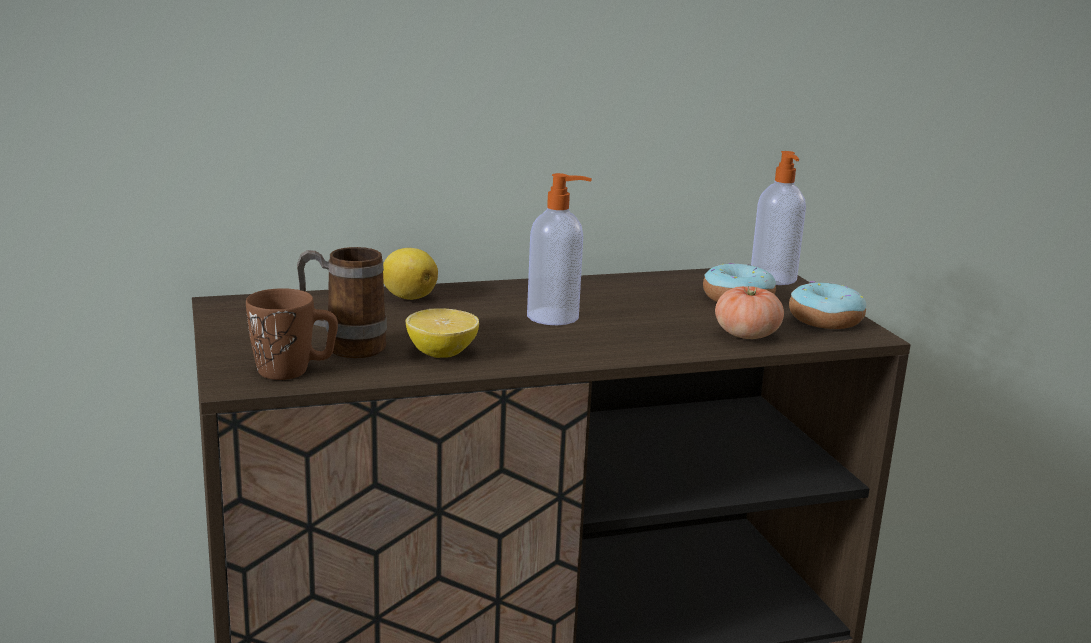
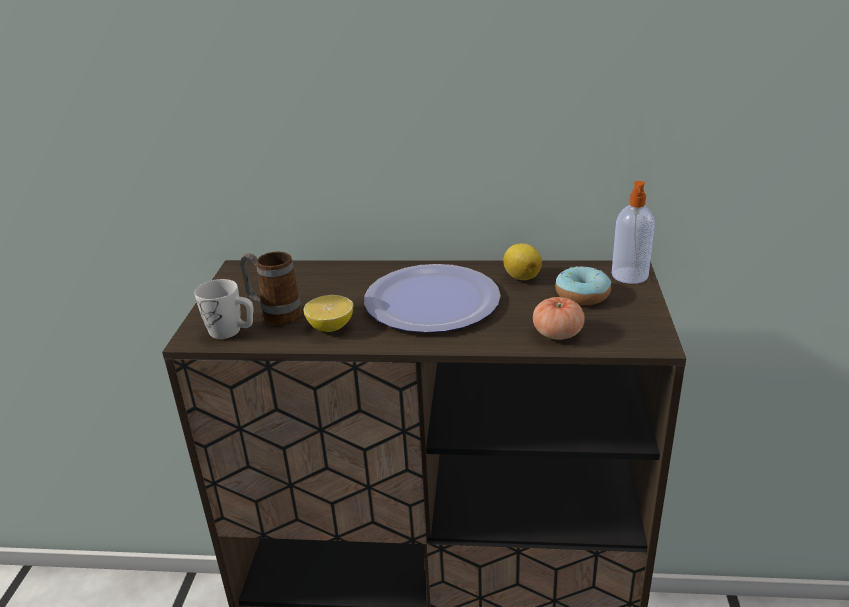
camera: 25 degrees right, 10 degrees up
(294, 370) = (231, 332): brown mug -> white mug
(408, 297) = (351, 272): lemon -> lemon (521, 276)
(555, 317) = (432, 301): soap dispenser -> plate
(825, 320) = (634, 324): donut -> none

